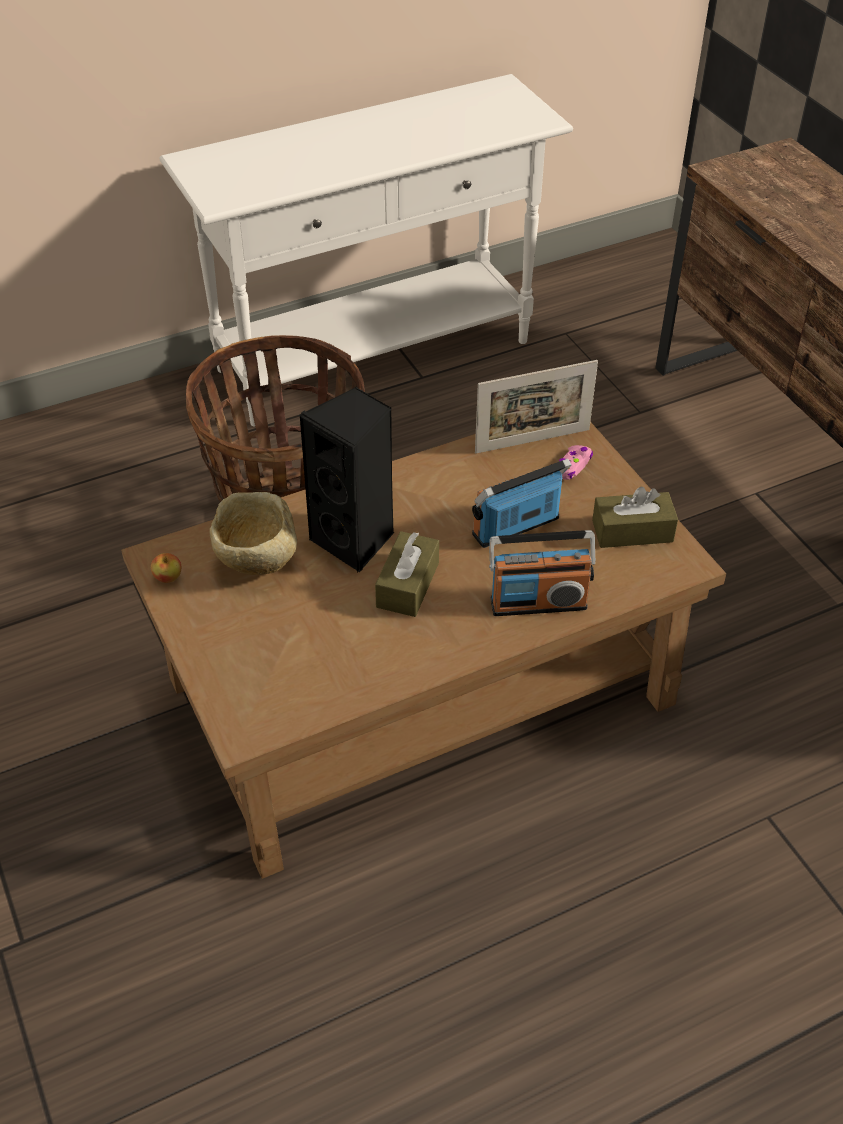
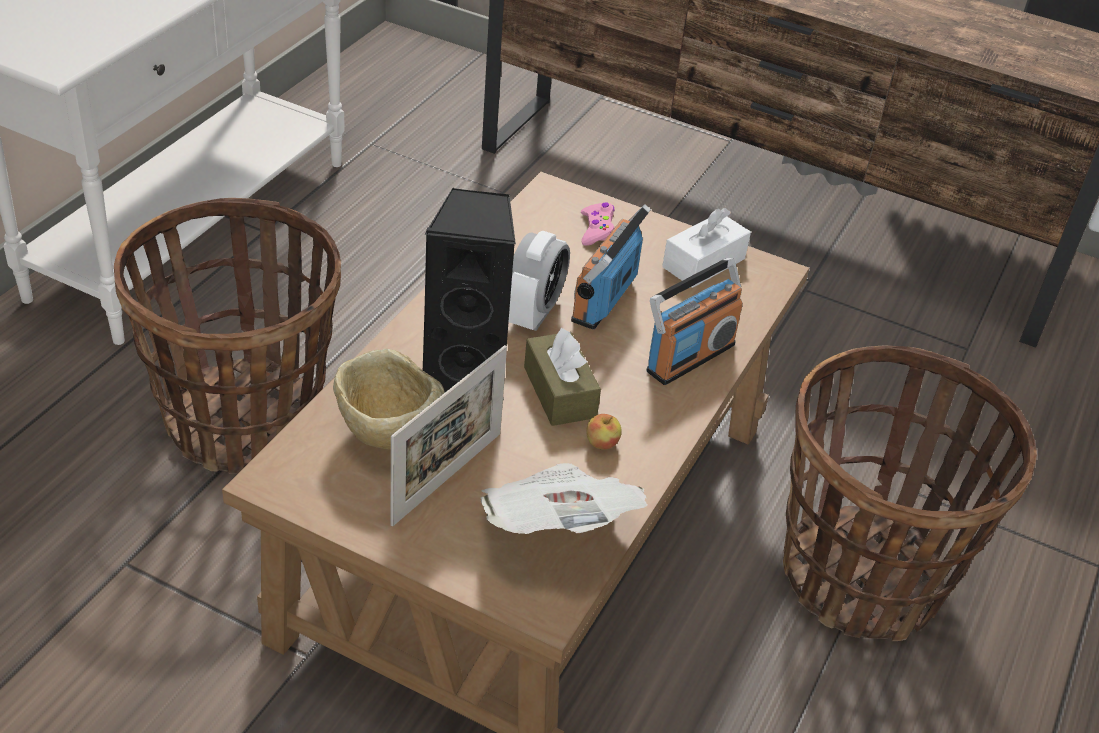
camera: 40 degrees left, 5 degrees down
(168, 577) = (308, 493): apple -> apple (602, 443)
(305, 684) = (558, 528): none -> newspaper
(450, 515) = (534, 313): none -> alarm clock
(532, 441) = (540, 218): picture frame -> picture frame (447, 478)
(632, 531) = (703, 263): brown tissue box -> white tissue box
(653, 868) = (862, 577): none -> basket

